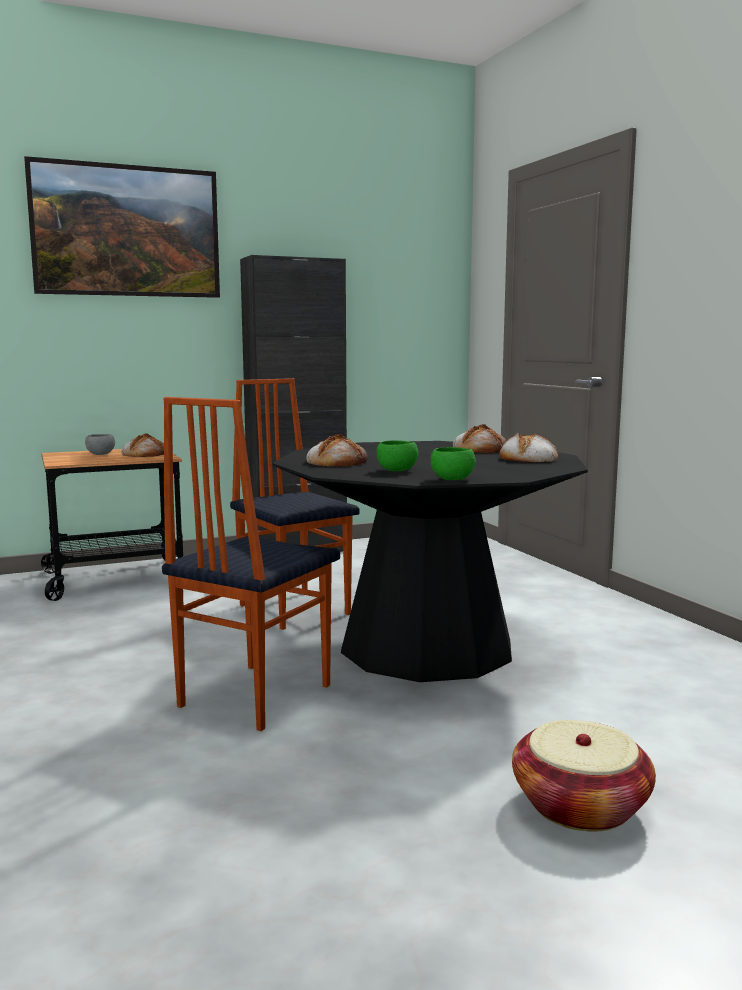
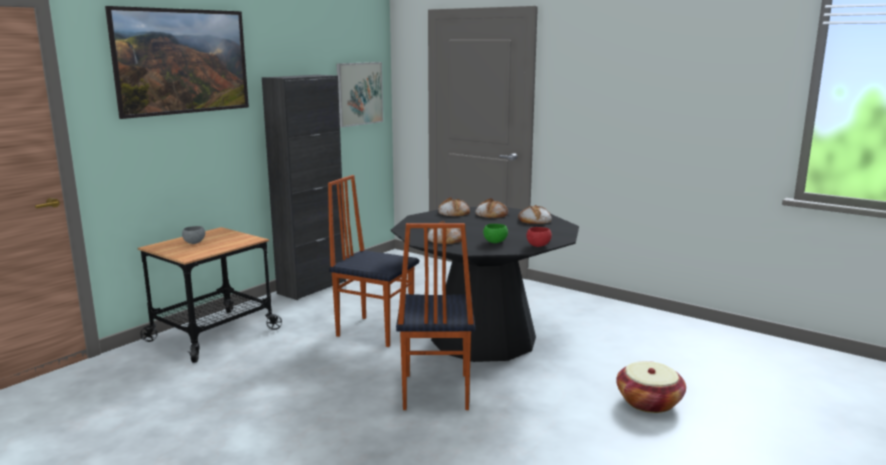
camera: 30 degrees left, 5 degrees up
(144, 454) = (228, 237): bread -> bread (453, 212)
(409, 297) = (359, 93): none -> picture
(452, 479) = (538, 245): green bowl -> red bowl

